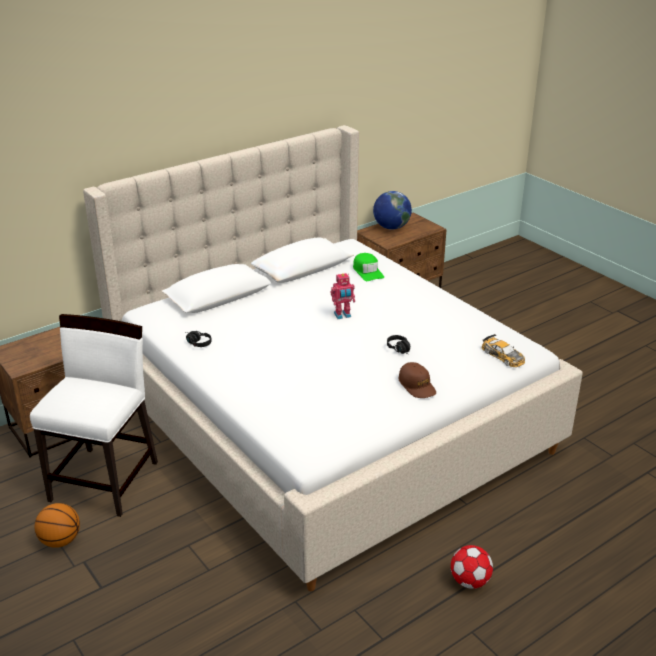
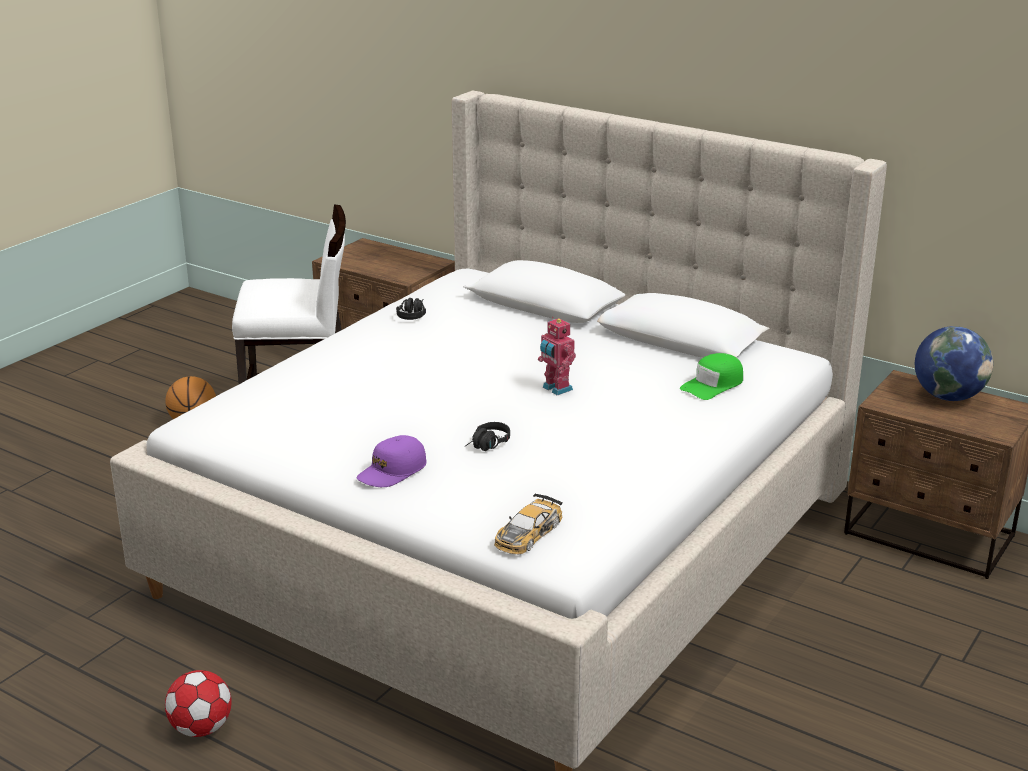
camera: 70 degrees right, 5 degrees down
(417, 386) = (392, 471): brown cap -> purple cap

